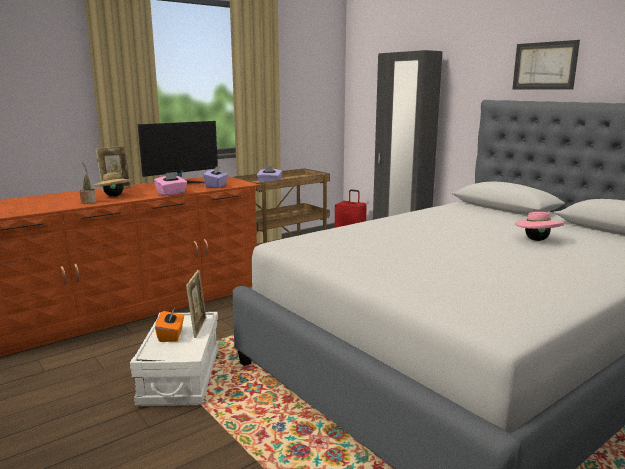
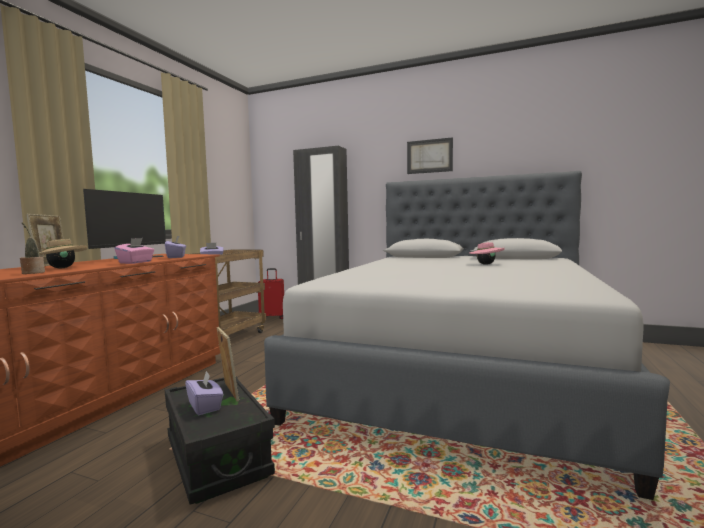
camera: 30 degrees left, 10 degrees down
(171, 335) = (205, 406): orange tissue box -> purple tissue box
(181, 376) = (217, 456): white storage box -> black storage box

